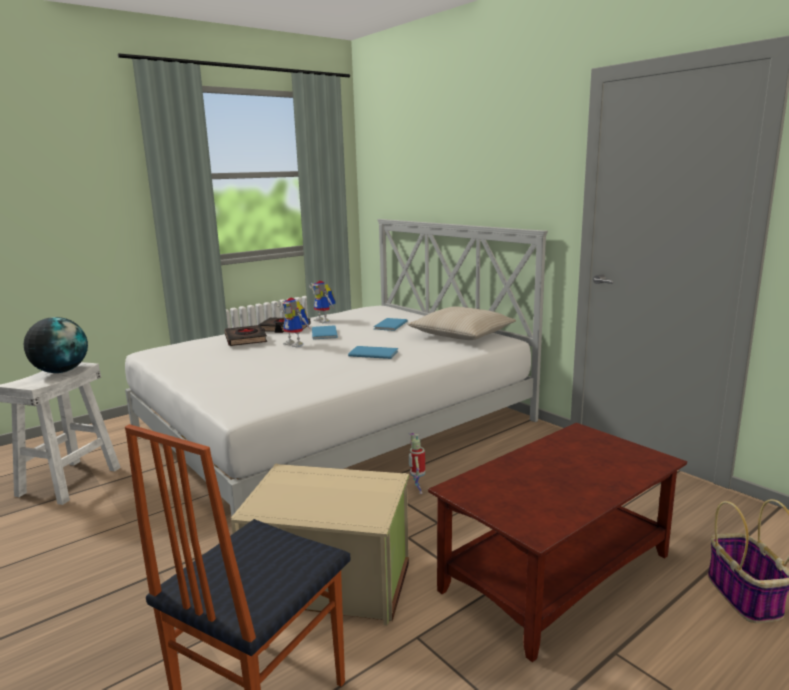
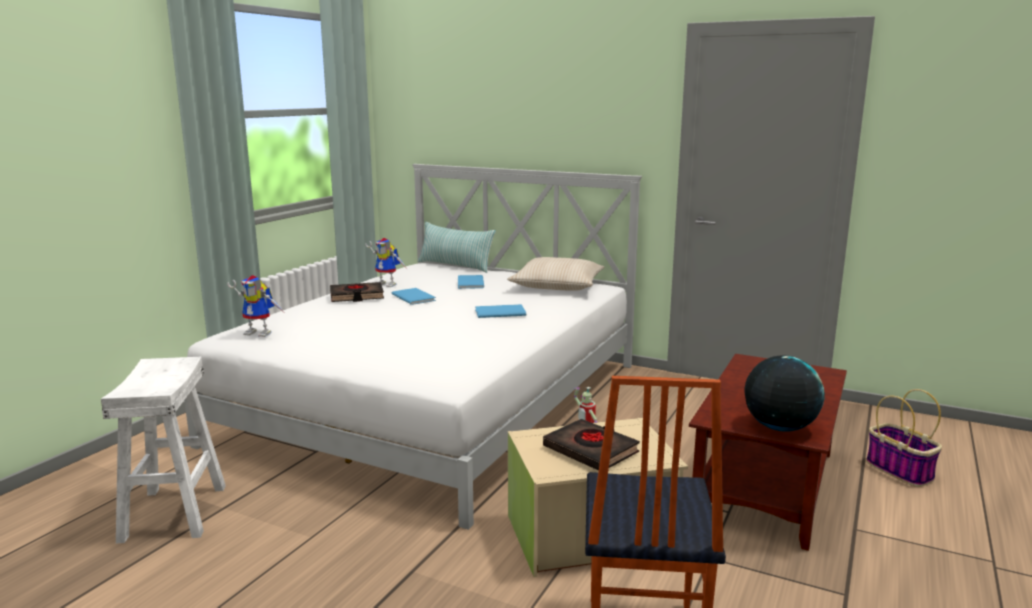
camera: 25 degrees left, 0 degrees up
(61, 371) = (164, 371): globe -> globe (779, 427)
(246, 339) = (334, 312): black book -> black book (591, 450)
(297, 344) = (403, 311): toy robot -> toy robot (261, 333)
(401, 310) = (455, 266): none -> pillow

